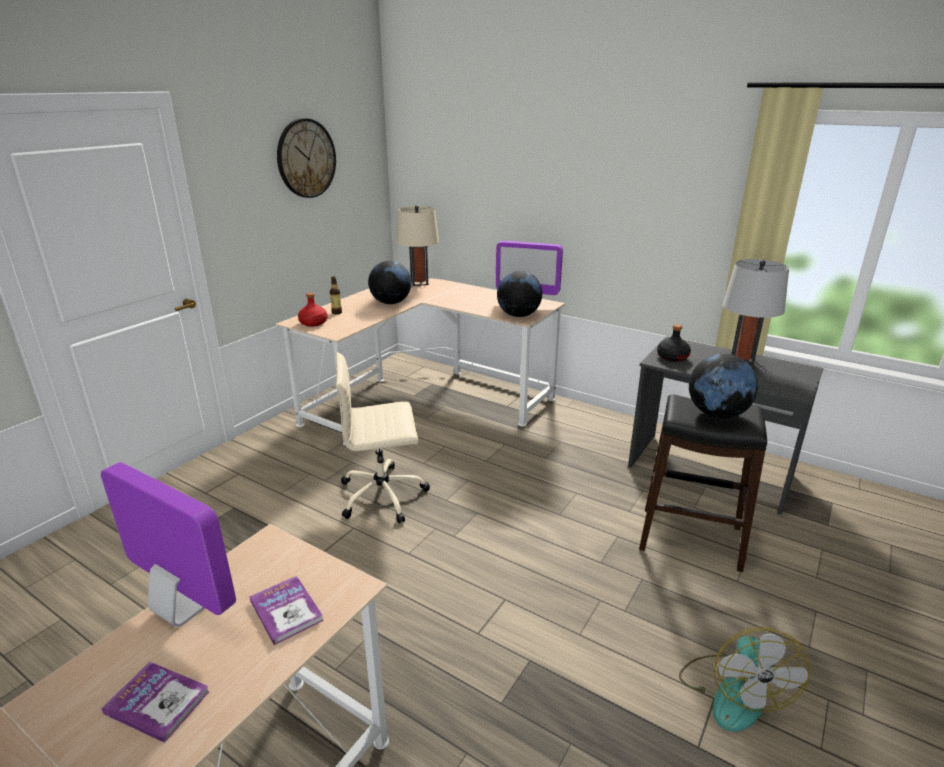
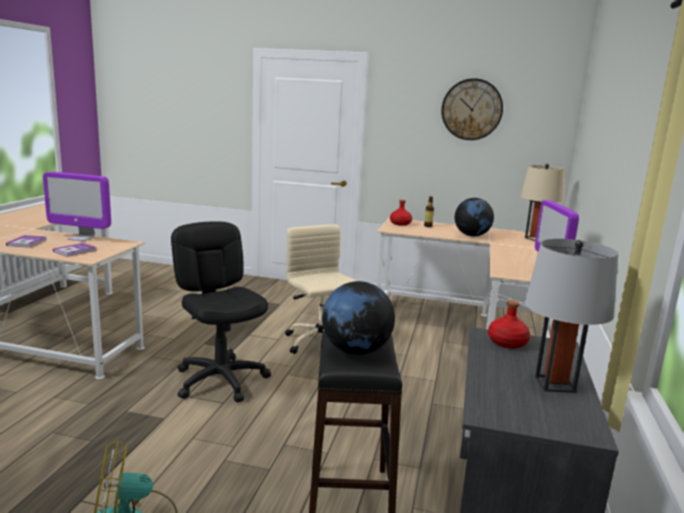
camera: 70 degrees right, 10 degrees down
(182, 608) = (81, 238): monitor -> monitor turned 90 degrees clockwise
(447, 595) = (221, 380): none -> black office chair
(518, 315) = (510, 271): globe -> none
(672, 357) = (507, 342): black bottle -> red bottle

